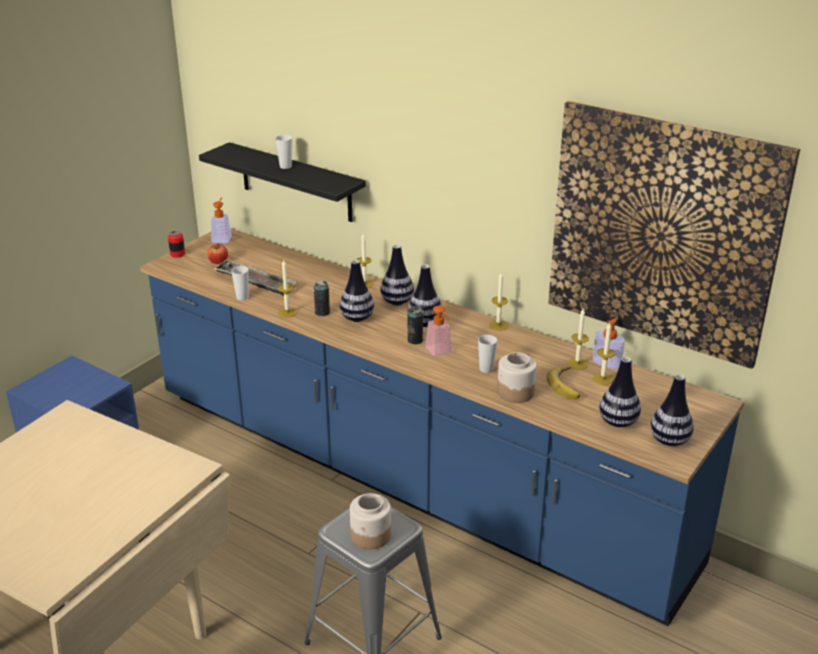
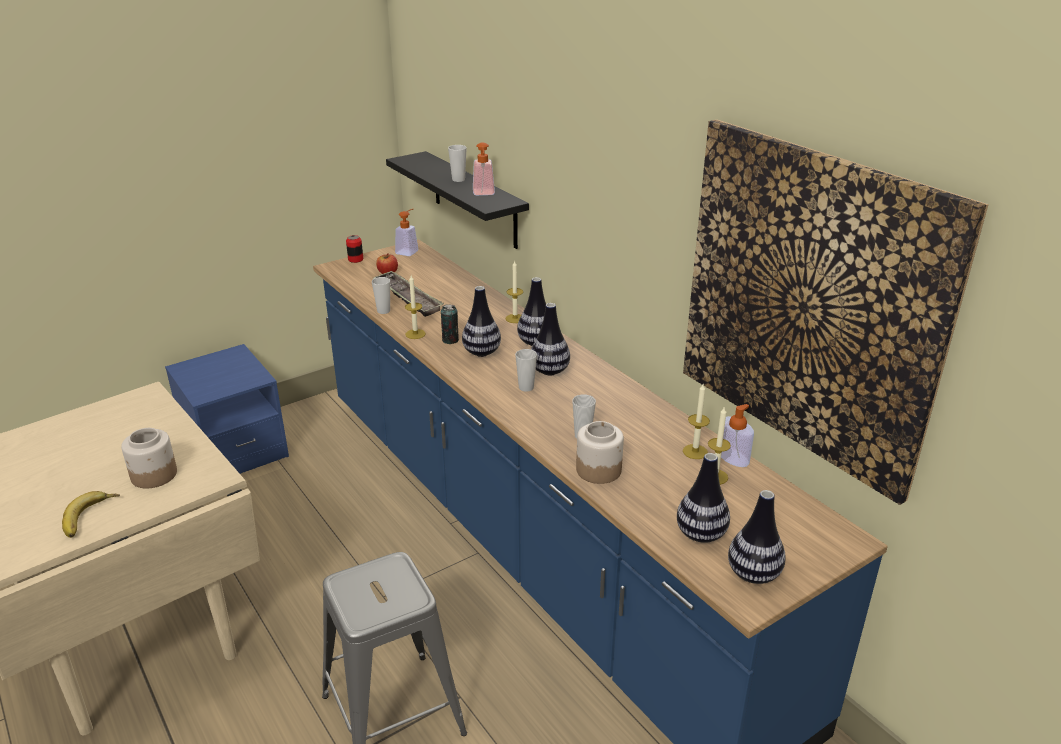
camera: 20 degrees right, 0 degrees up
(371, 536) = (373, 599): jar -> jar (154, 475)
(415, 340) = (526, 387): can -> cup
(440, 352) = (544, 406): soap dispenser -> soap dispenser (484, 194)
(498, 325) = (630, 389): candle -> none
(567, 386) = (666, 475): banana -> banana (91, 518)

